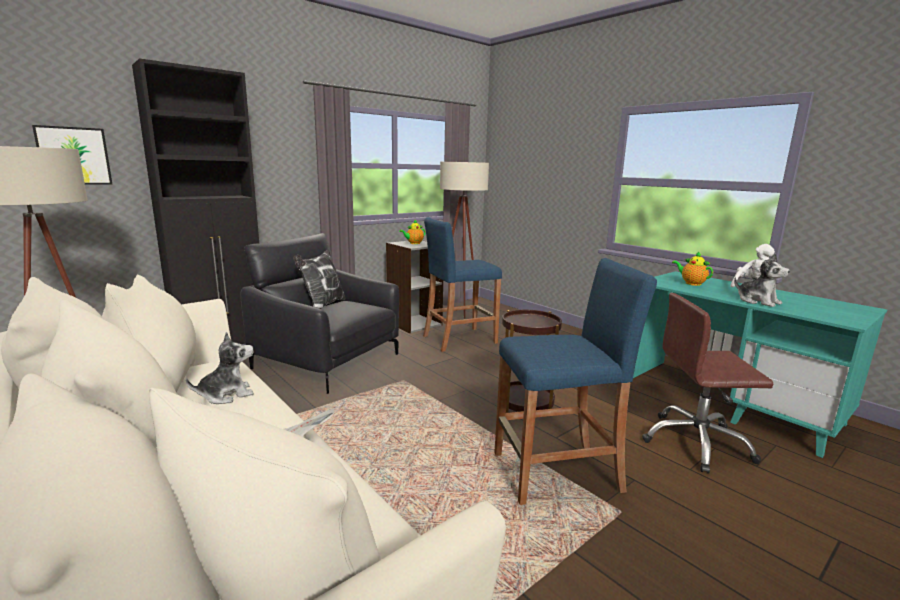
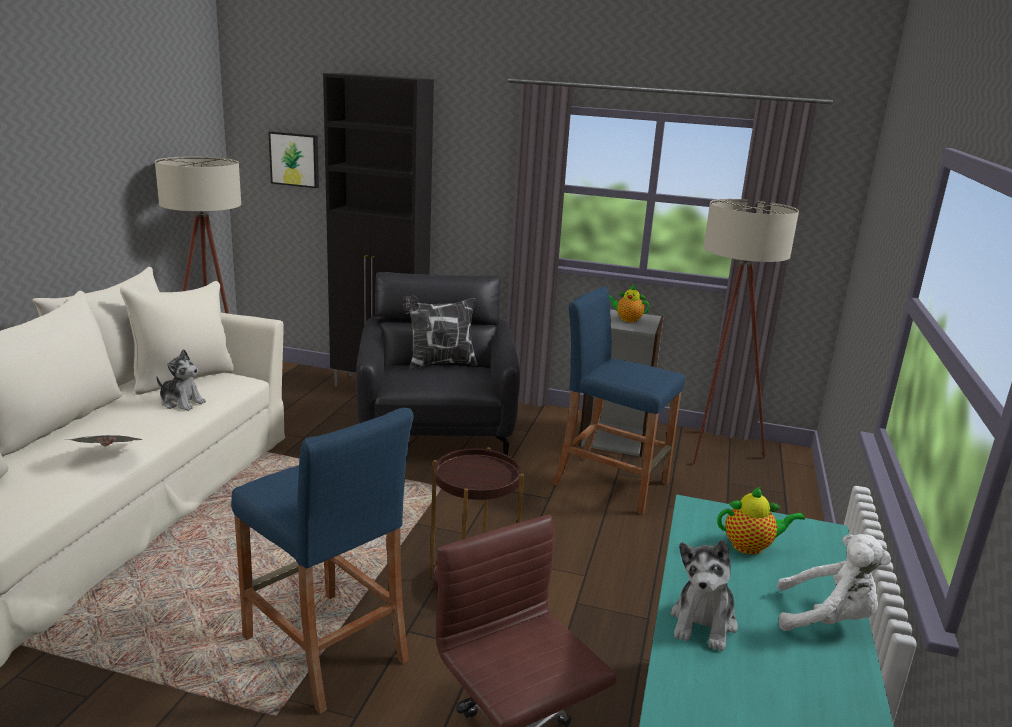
camera: 55 degrees right, 5 degrees up
(691, 283) = (751, 546): teapot -> teapot turned 75 degrees clockwise

